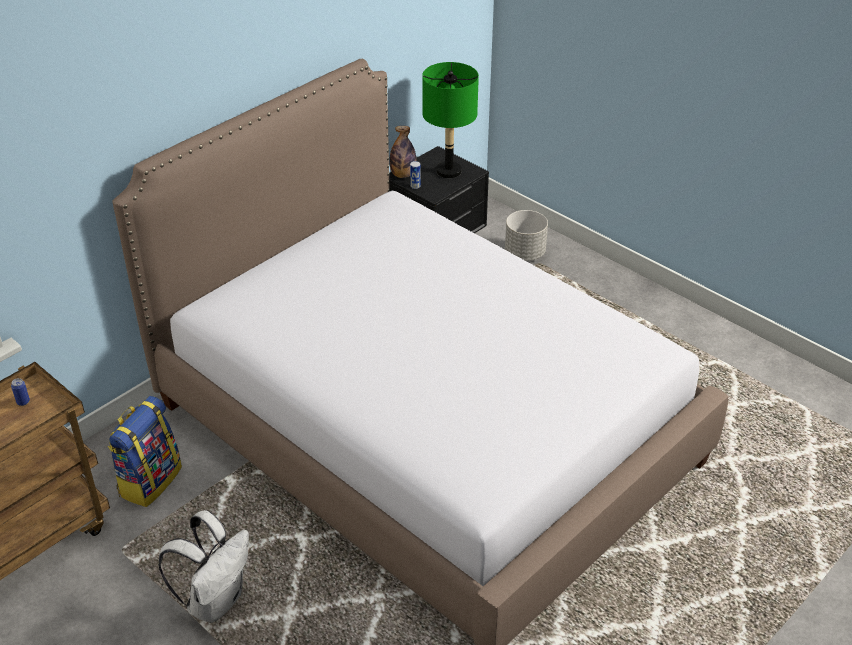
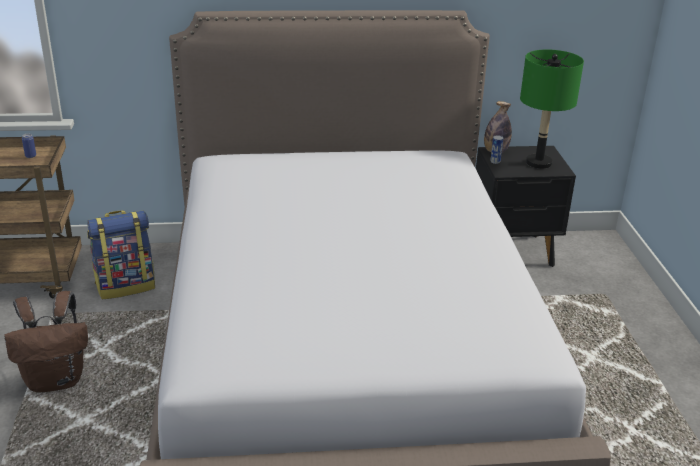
camera: 40 degrees right, 10 degrees down
(215, 600) = (57, 380): white backpack -> brown backpack
(524, 253) = (600, 282): grey planter -> none

